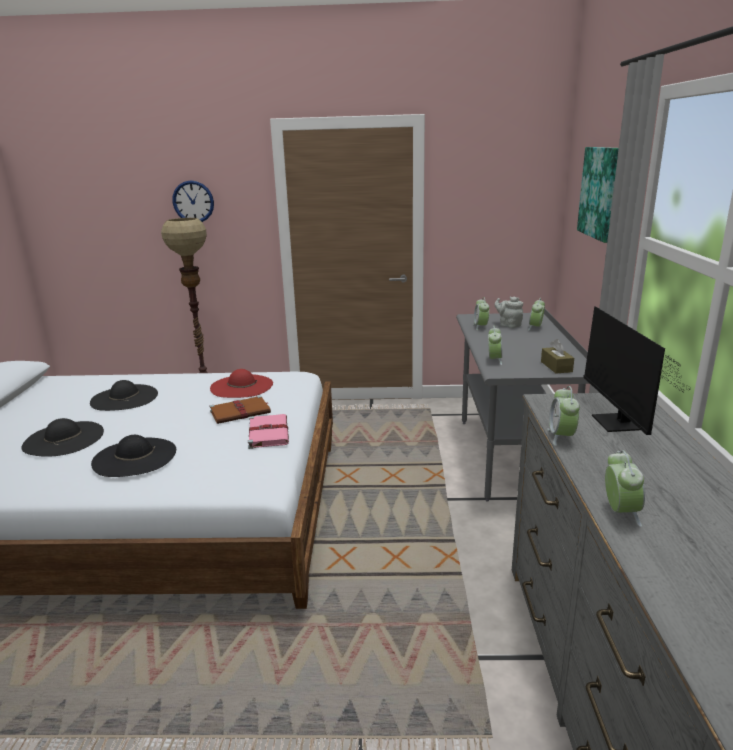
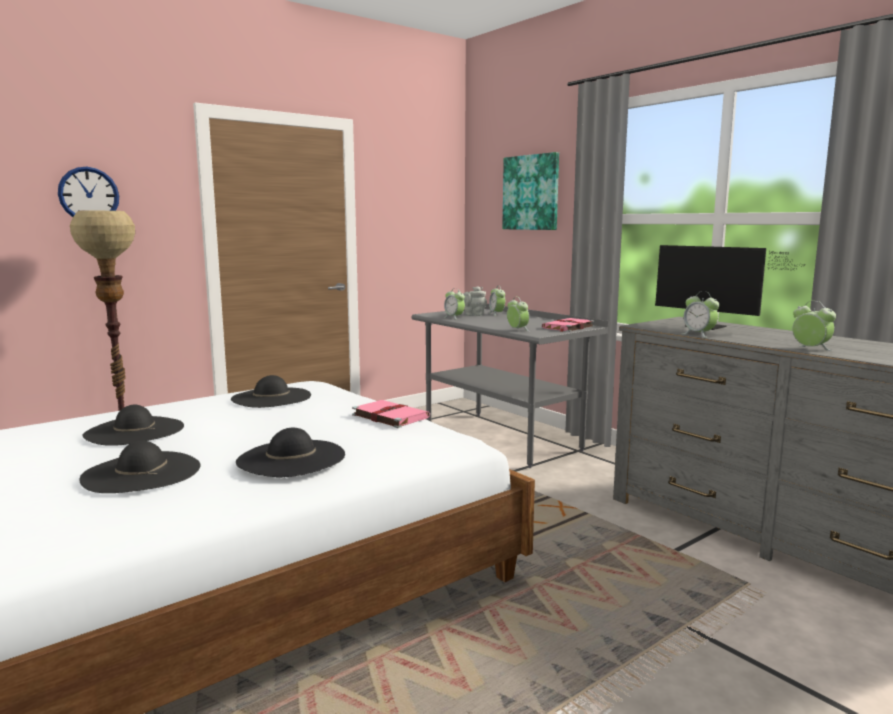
camera: 40 degrees left, 10 degrees down
(241, 386) = (271, 397): red hat -> black hat
(241, 412) = (321, 411): brown book -> none
(556, 366) = (567, 327): brown tissue box -> pink book

